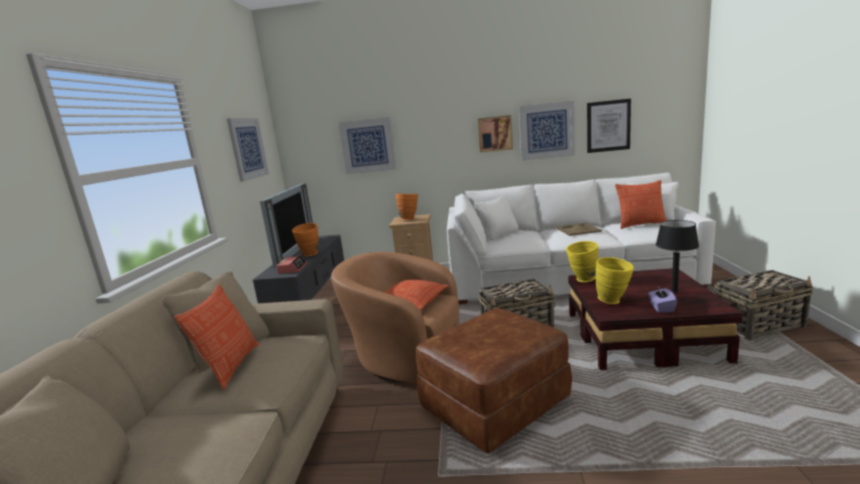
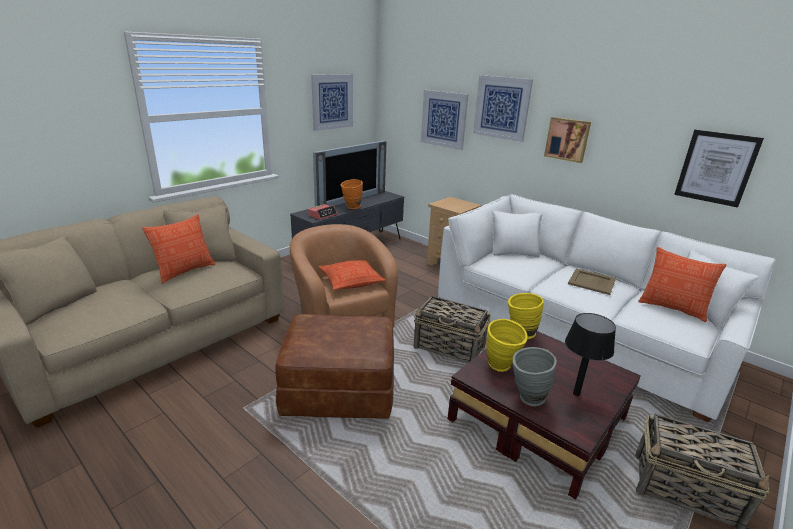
camera: 35 degrees right, 10 degrees up
(409, 219) = (454, 204): orange vase -> none
(546, 131) = (629, 152): picture -> picture (501, 108)
(661, 308) = (526, 398): purple tissue box -> grey vase

